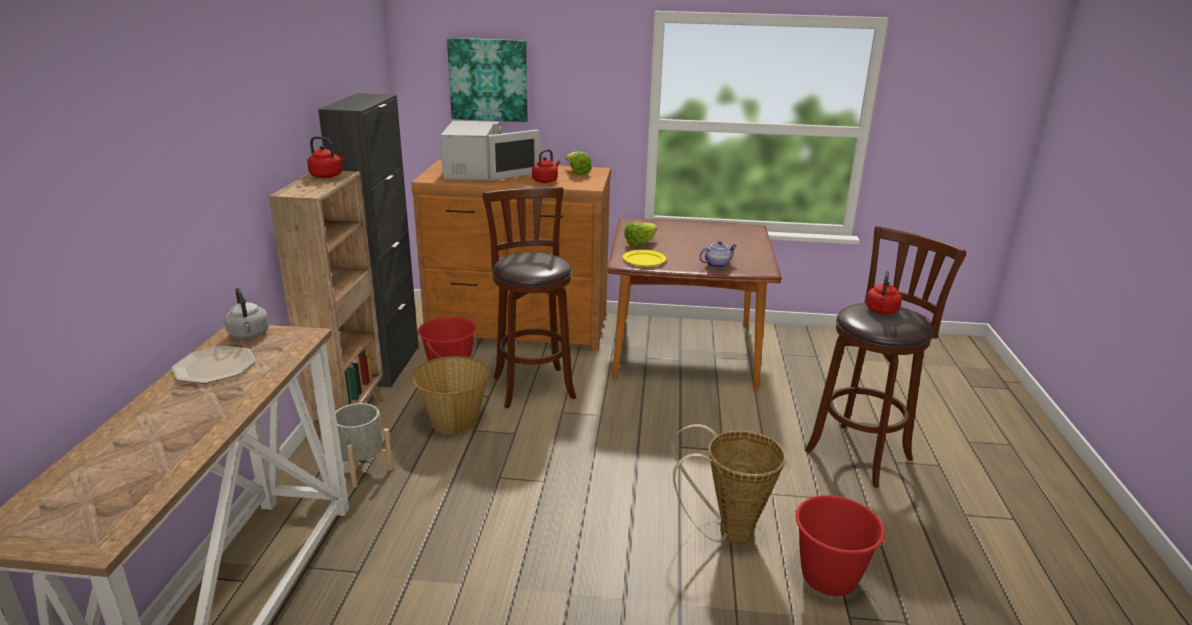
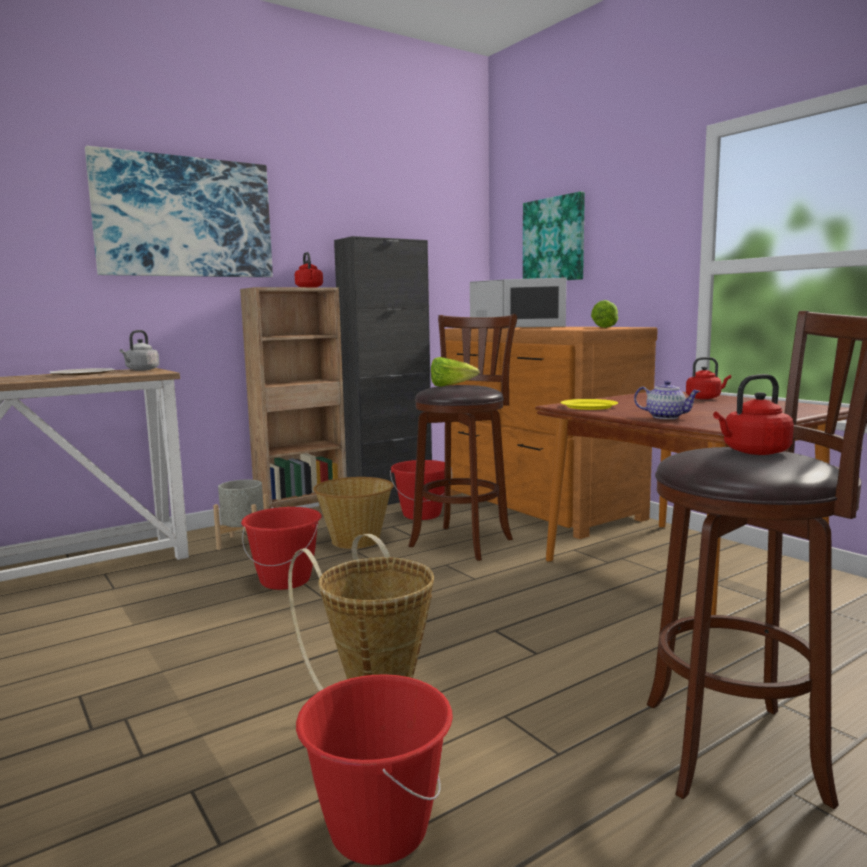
camera: 50 degrees right, 15 degrees down
(216, 125) = (185, 217): none -> picture
(485, 483) = (285, 580): none -> red bucket
(546, 181) = (553, 328): red kettle -> red kettle (705, 398)
(640, 243) = (624, 400): lettuce -> lettuce (450, 386)

